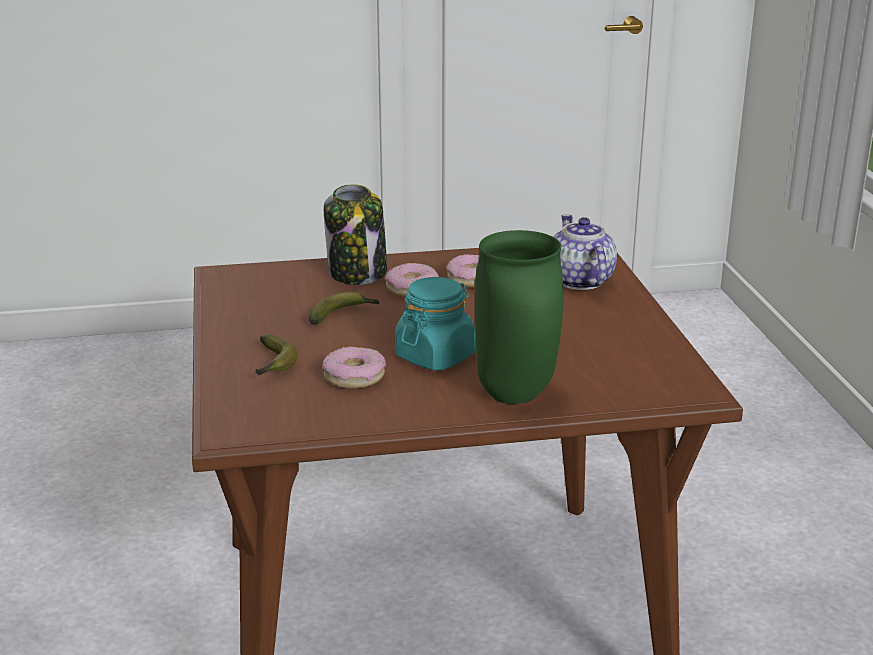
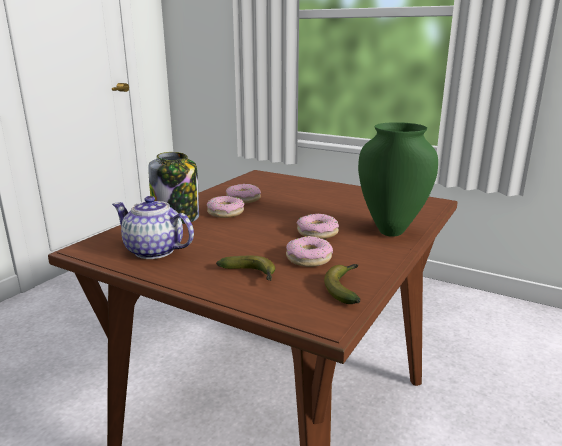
camera: 50 degrees left, 5 degrees down
(343, 315) = (222, 236): banana -> banana (345, 288)
(435, 356) = (317, 233): turquoise jar -> donut
(579, 281) = (289, 184): teapot -> teapot (154, 251)

